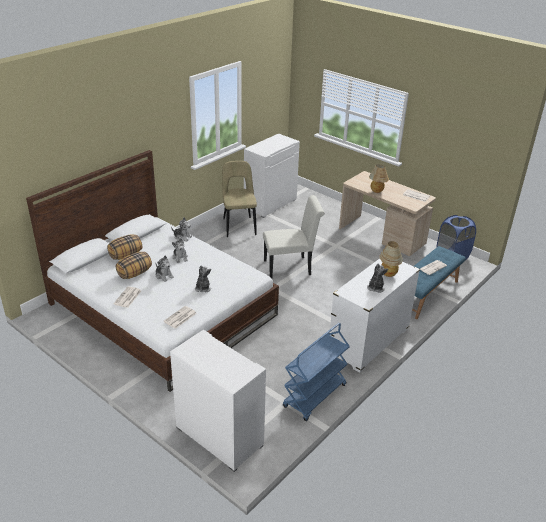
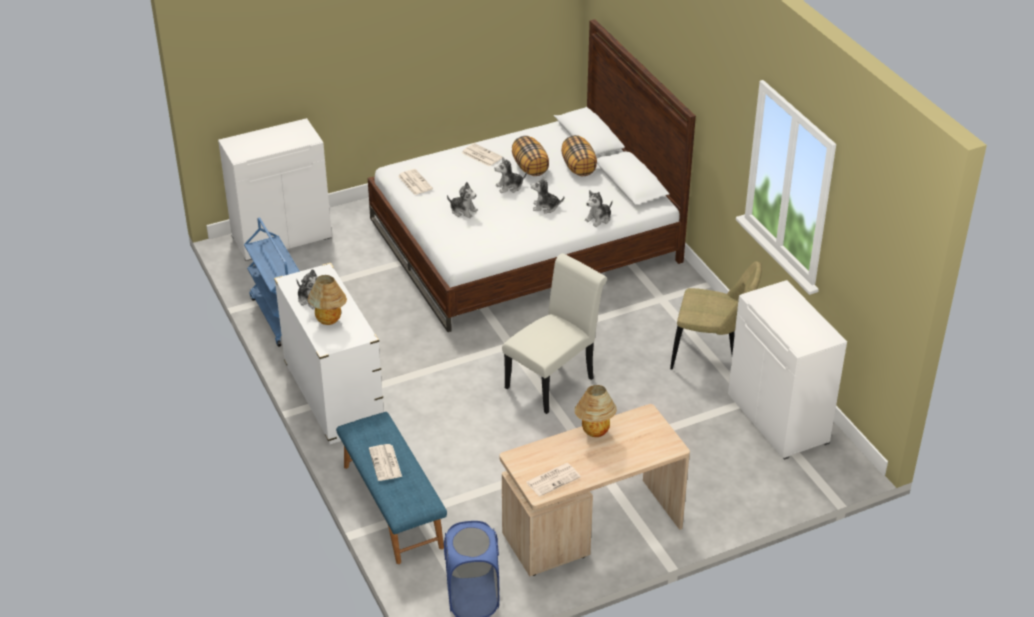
camera: 115 degrees right, 5 degrees up
(291, 267) = (554, 380): white chair -> white chair turned 150 degrees counterclockwise

